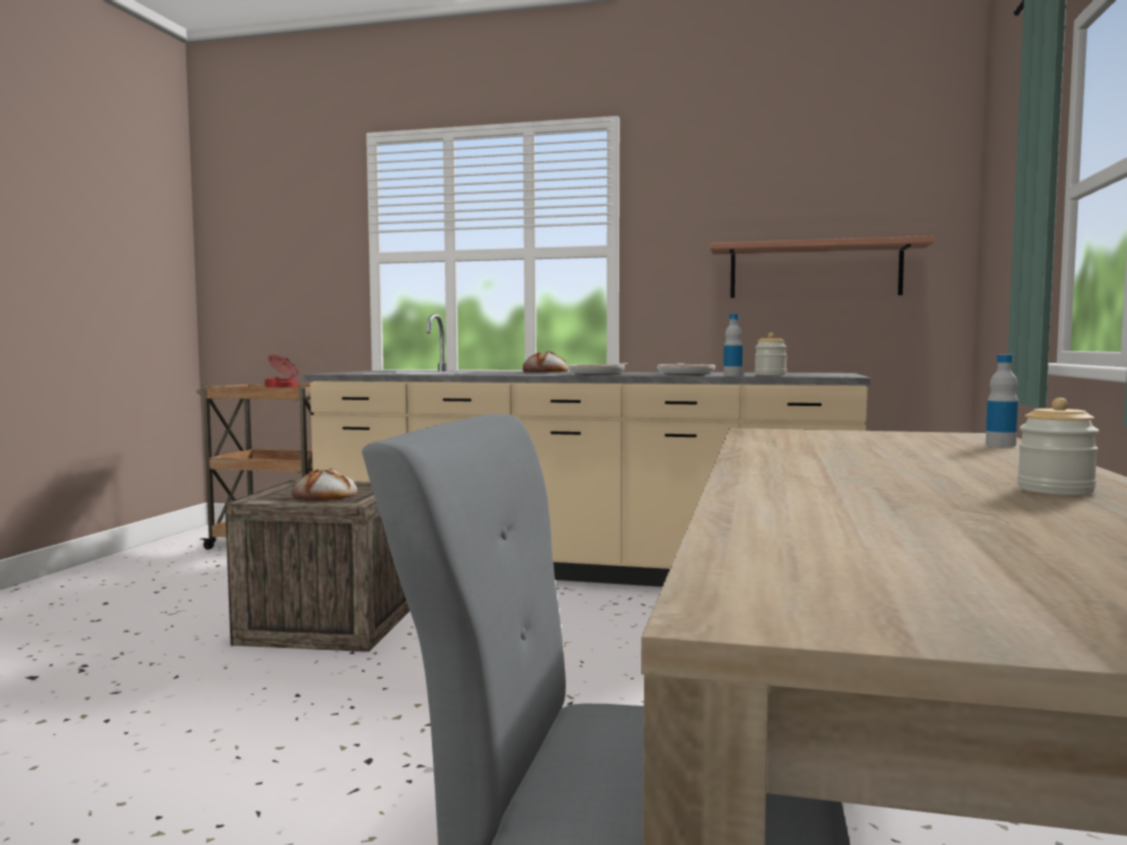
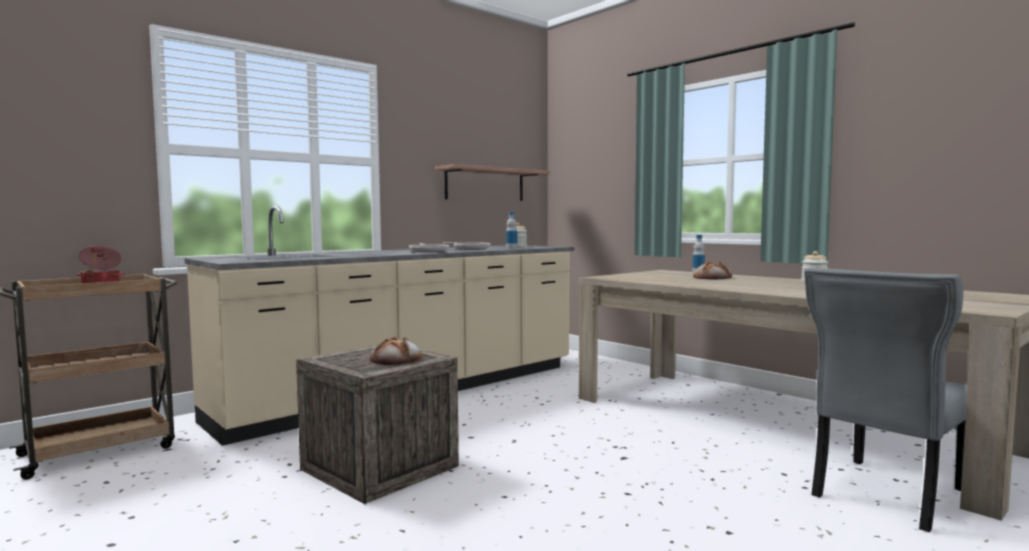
camera: 55 degrees left, 0 degrees up
(546, 372) = (368, 251): bread -> bread (712, 278)

